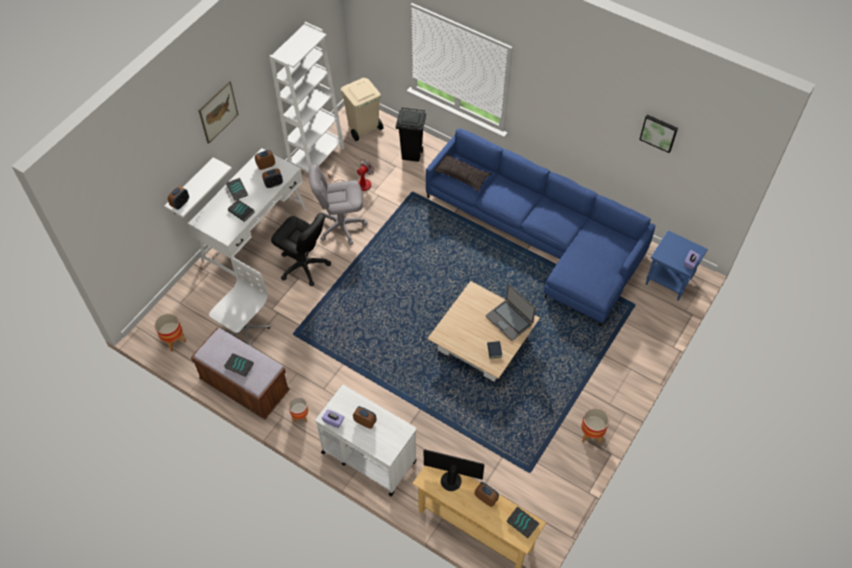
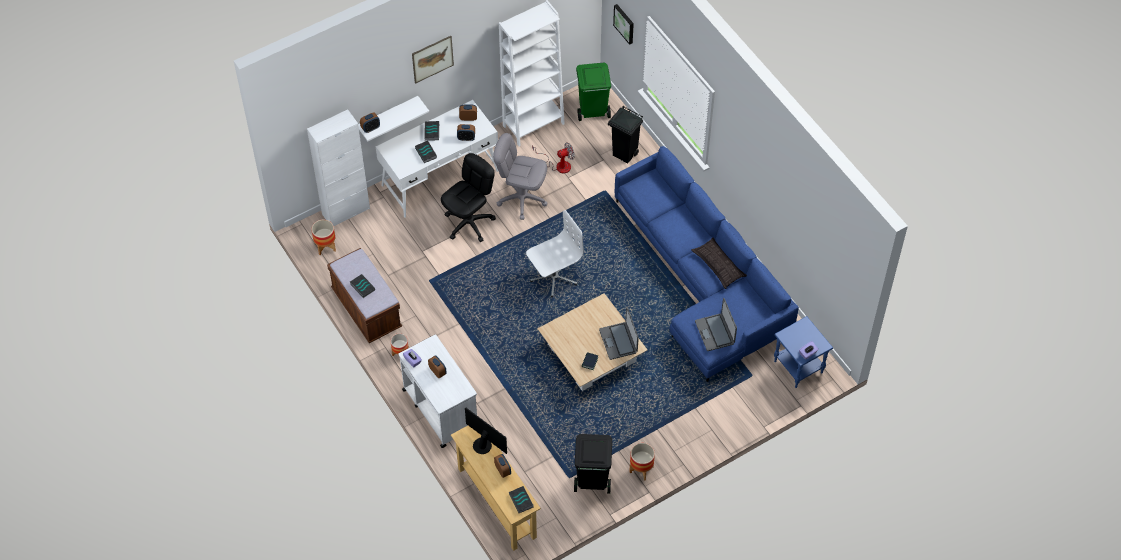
camera: 25 degrees right, 0 degrees up
(178, 299) = (346, 211): none -> white cabinet
(244, 328) = (390, 259): white office chair -> white office chair (553, 277)
(304, 266) = (469, 223): black office chair -> black office chair turned 105 degrees counterclockwise
(363, 129) = (592, 111): beige trash can -> green trash can
(461, 175) = (648, 191): pillow -> pillow (718, 265)
(553, 466) = (592, 481): none -> black trash can
(595, 277) = (715, 332): none -> laptop
(659, 132) = (808, 219): picture -> picture (624, 23)

